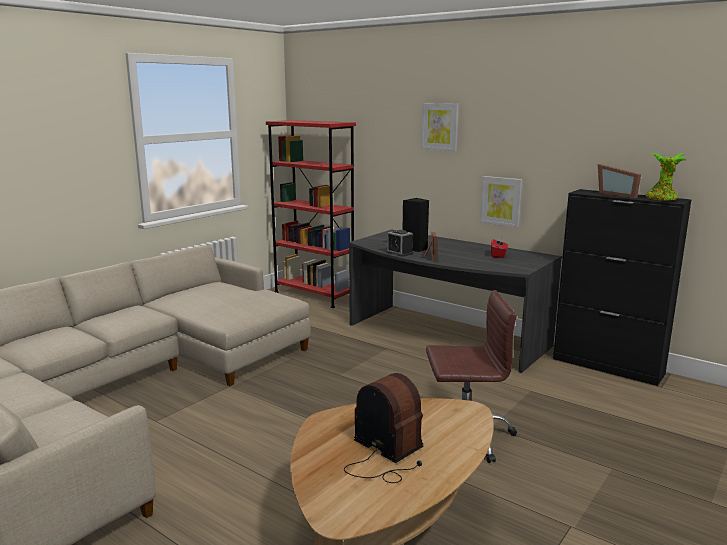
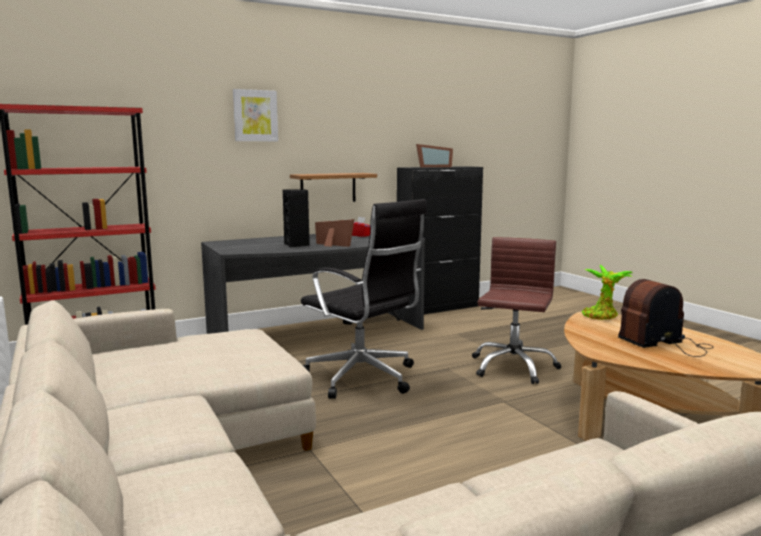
camera: 65 degrees left, 5 degrees down
(363, 375) = (363, 378): none -> black office chair
(399, 253) = (302, 249): alarm clock -> none
(501, 201) = (328, 188): picture -> shelf
(662, 199) = (462, 166): potted plant -> potted plant (602, 316)

